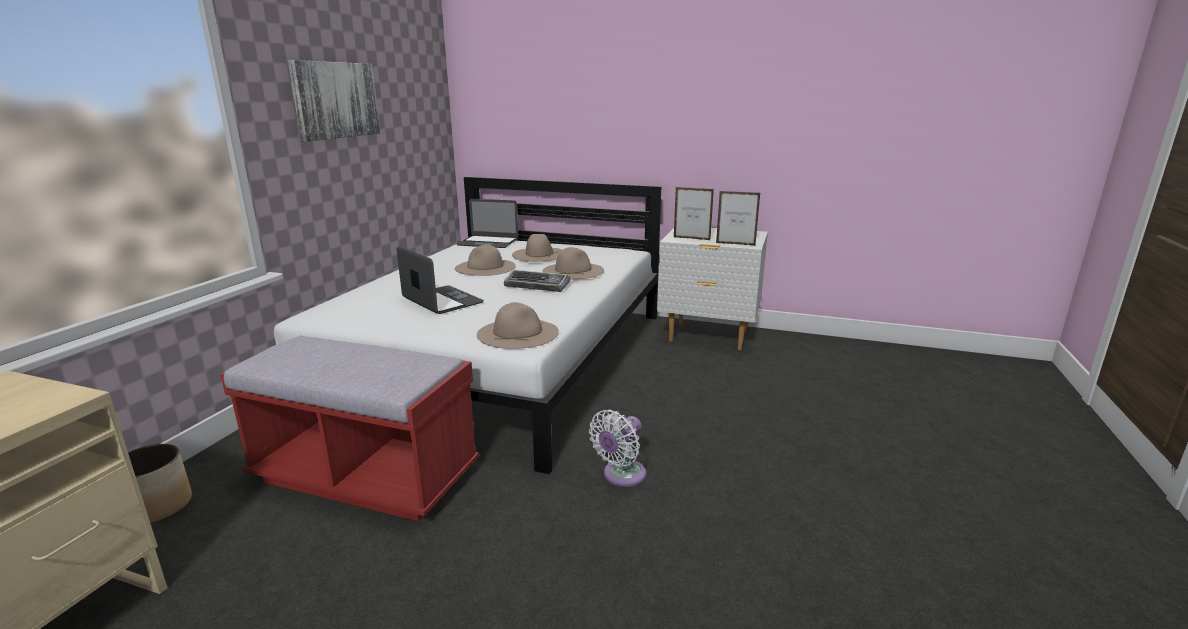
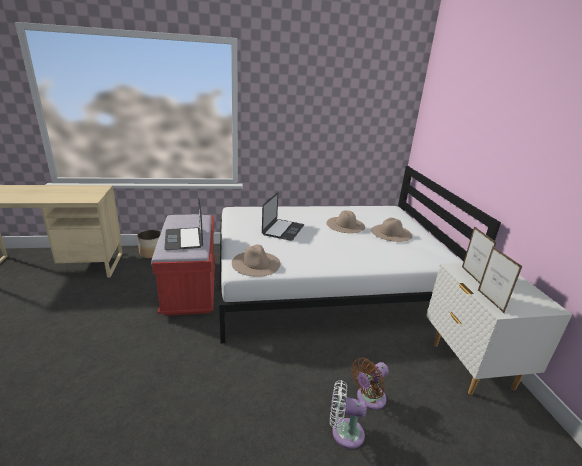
camera: 60 degrees right, 5 degrees up
(335, 100) = (307, 105): picture -> none
(488, 242) = (391, 212): laptop -> laptop (184, 238)
(538, 285) = (335, 248): keyboard -> none
(573, 270) = (375, 251): beige hat -> none
(621, 476) = (233, 374): white fan -> white fan (344, 432)
(718, 397) = (368, 398): none -> brown fan

